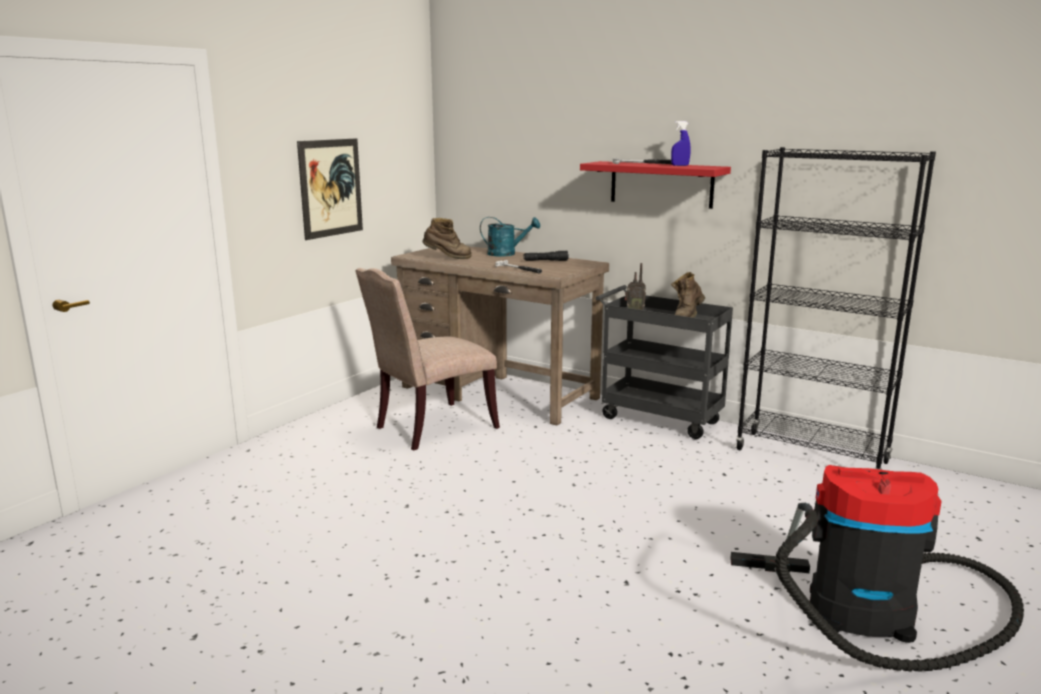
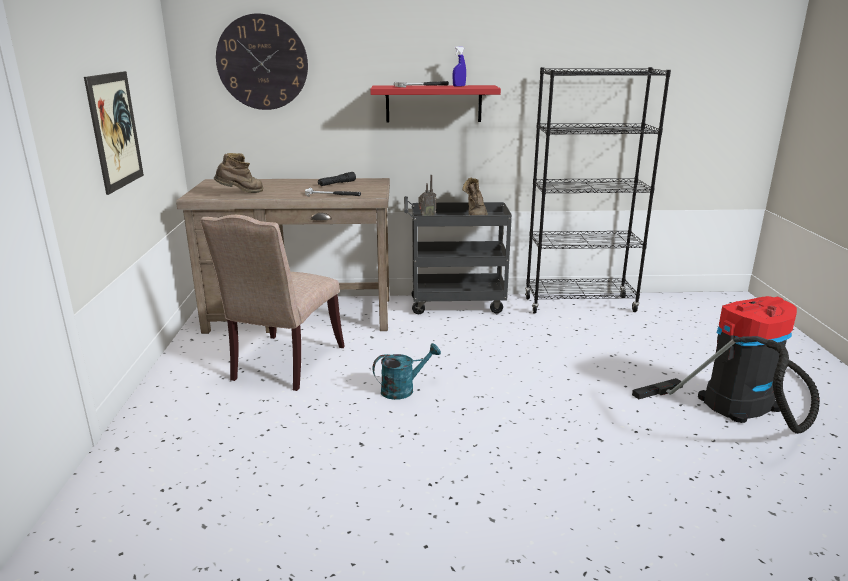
camera: 35 degrees left, 5 degrees up
(504, 134) = (262, 62): none -> wall clock
(507, 254) = (287, 182): turquoise watering can -> turquoise watering can (403, 389)

